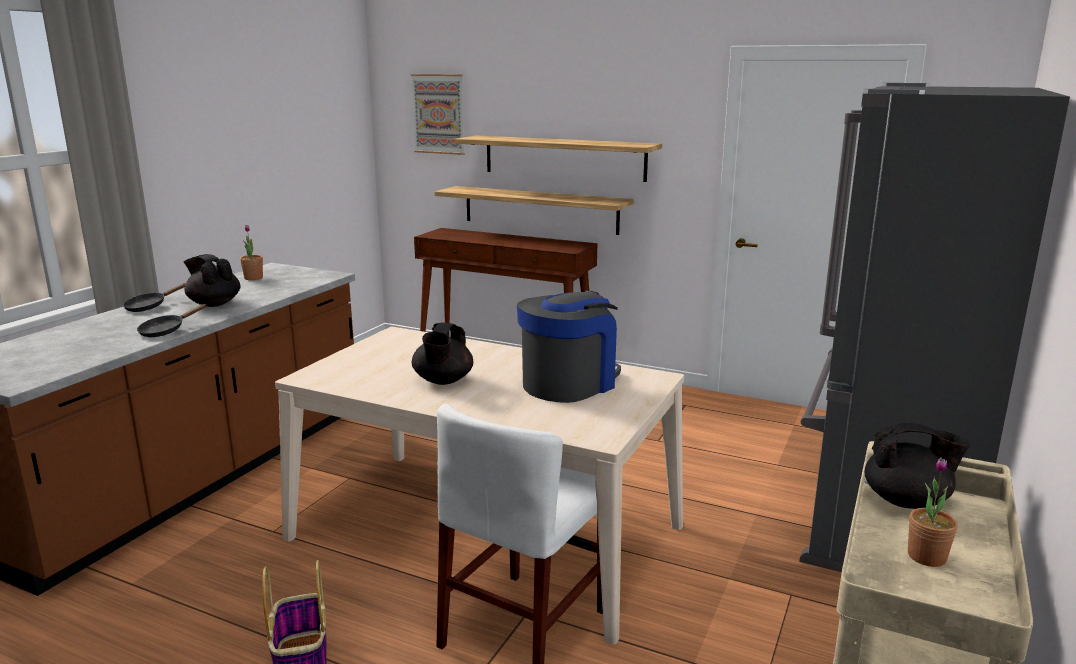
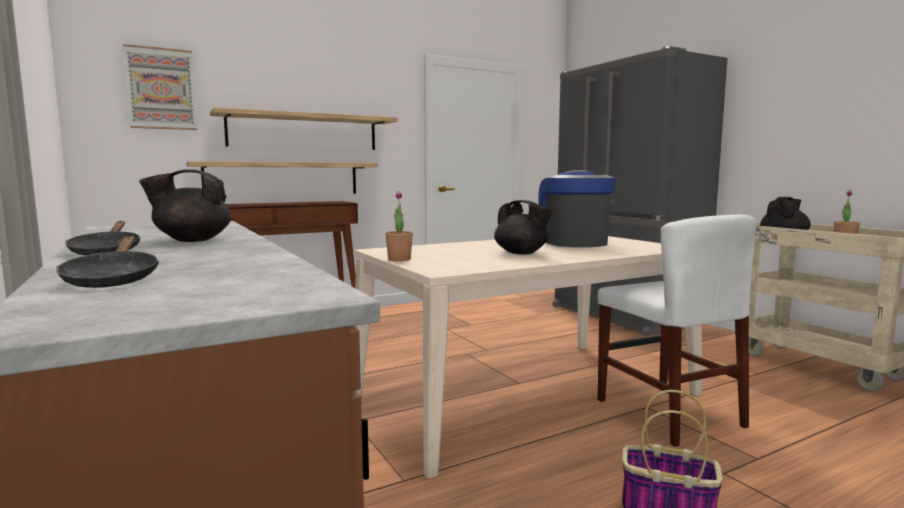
camera: 55 degrees left, 10 degrees down
(166, 331) = (252, 252): black frying pan -> black frying pan (113, 279)
(253, 278) = (132, 231): potted plant -> potted plant (399, 259)

